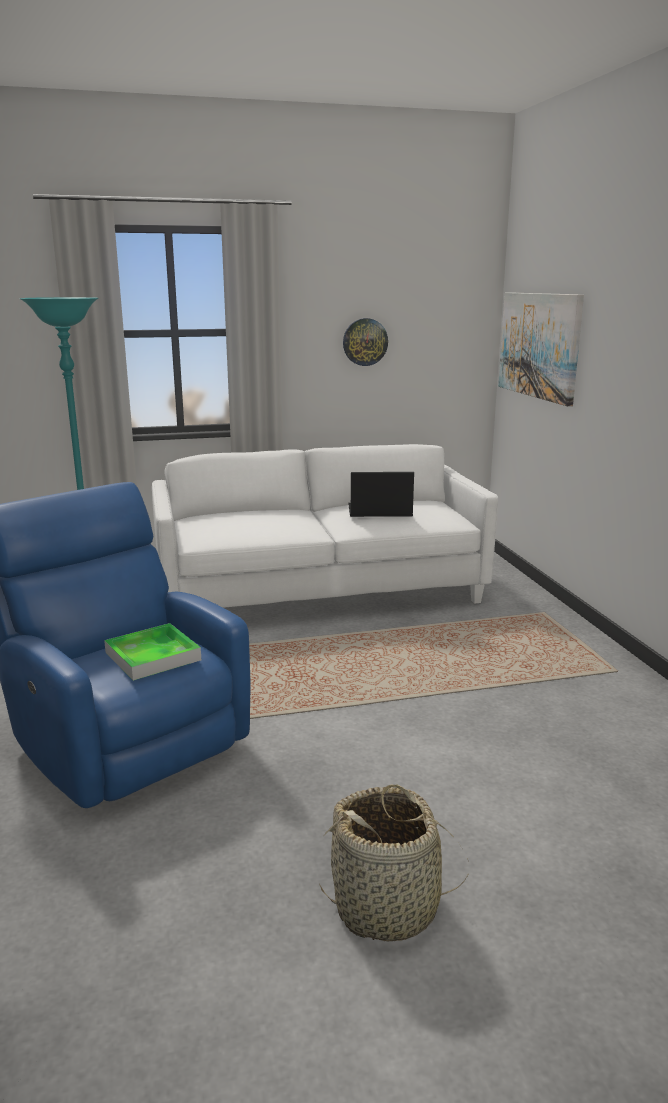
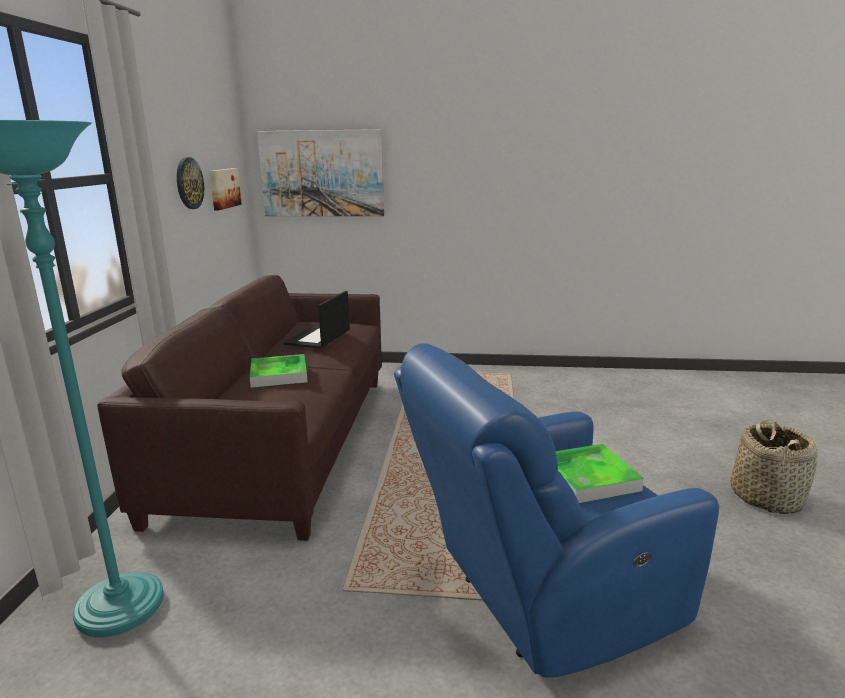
camera: 70 degrees left, 0 degrees up
(276, 516) = (279, 375): none -> tray
(320, 592) = (285, 441): white sofa -> brown sofa
(434, 351) = (223, 188): none -> picture

